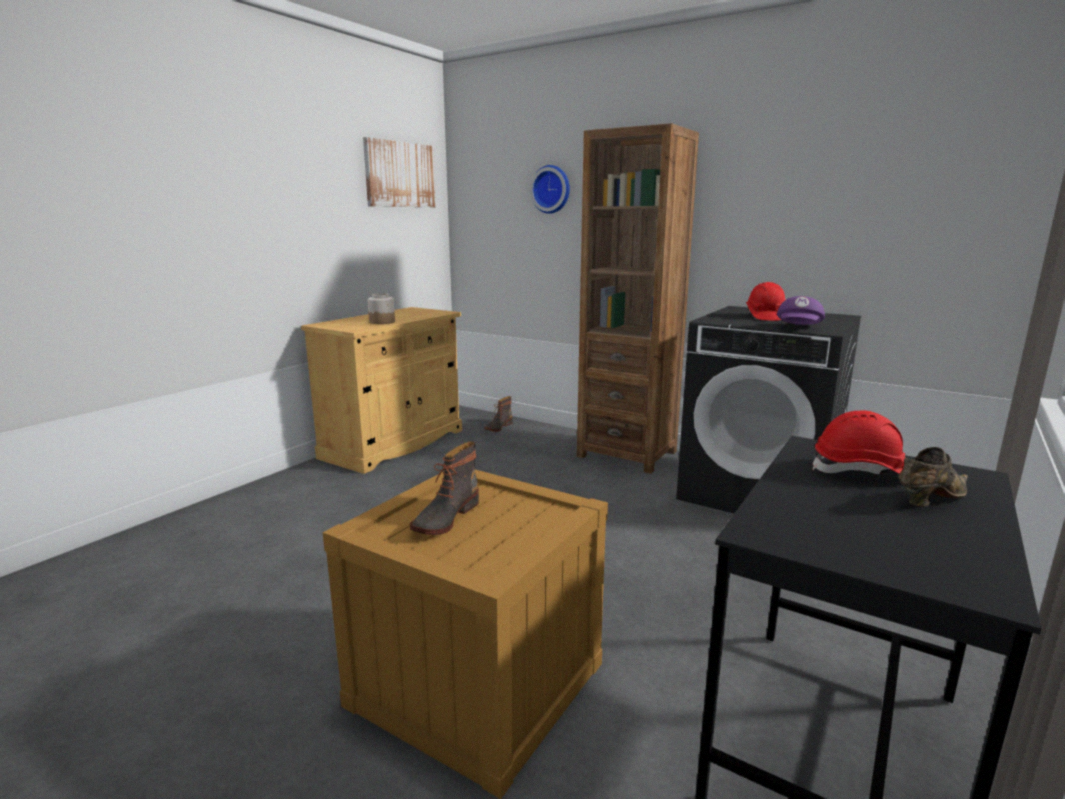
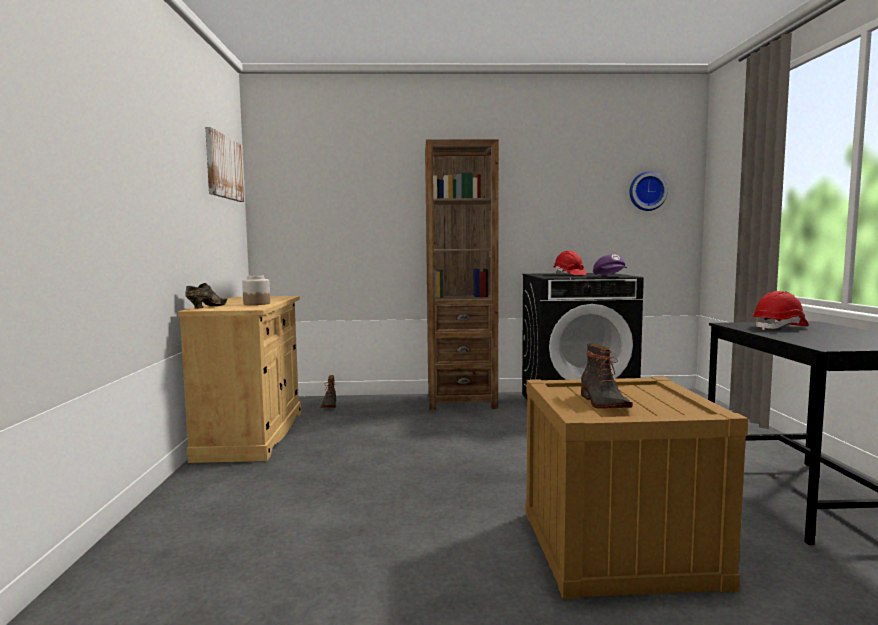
camera: 35 degrees left, 10 degrees down
(551, 189) = (363, 188): wall clock -> wall clock (647, 191)
(929, 499) = (828, 330): brown shoe -> brown shoe (206, 307)

